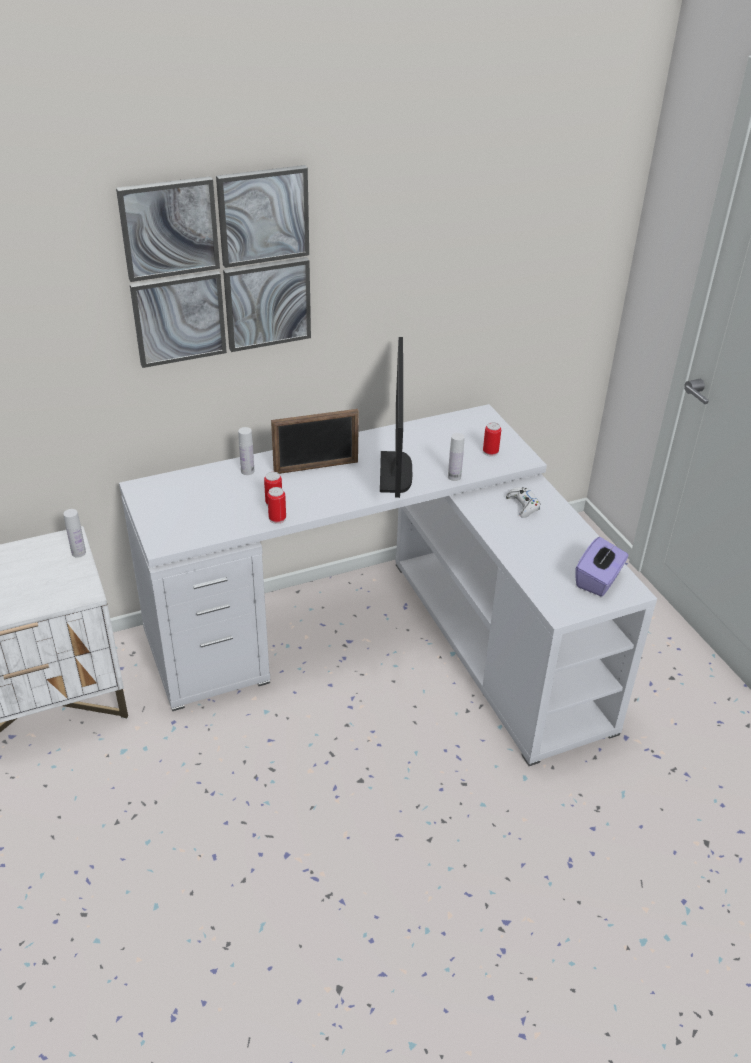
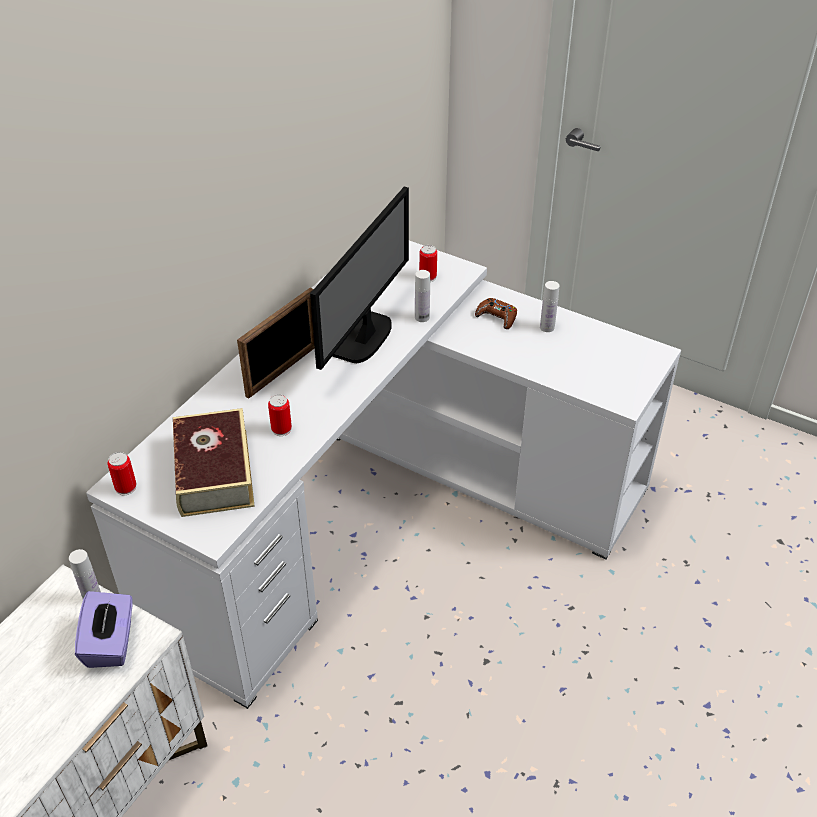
camera: 35 degrees left, 5 degrees up
(203, 508) = (214, 472): none -> book
(220, 267) = (136, 184): picture -> none
(247, 471) = (217, 408): white bottle -> white bottle (547, 327)
(277, 518) = (303, 444): can -> can (126, 487)
(396, 473) = (365, 339): monitor -> monitor turned 60 degrees clockwise
(523, 506) = (497, 317): white game controller -> brown game controller
(598, 580) = (624, 356): purple tissue box -> purple tissue box (111, 643)

